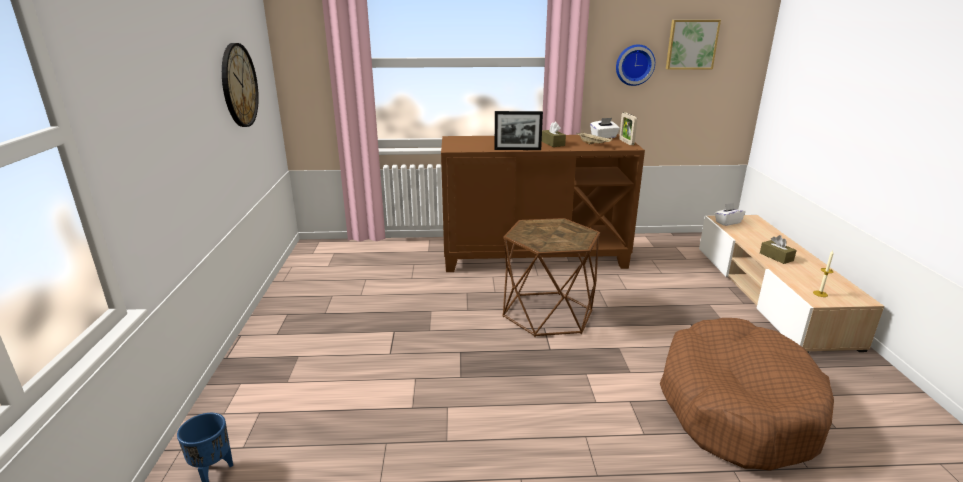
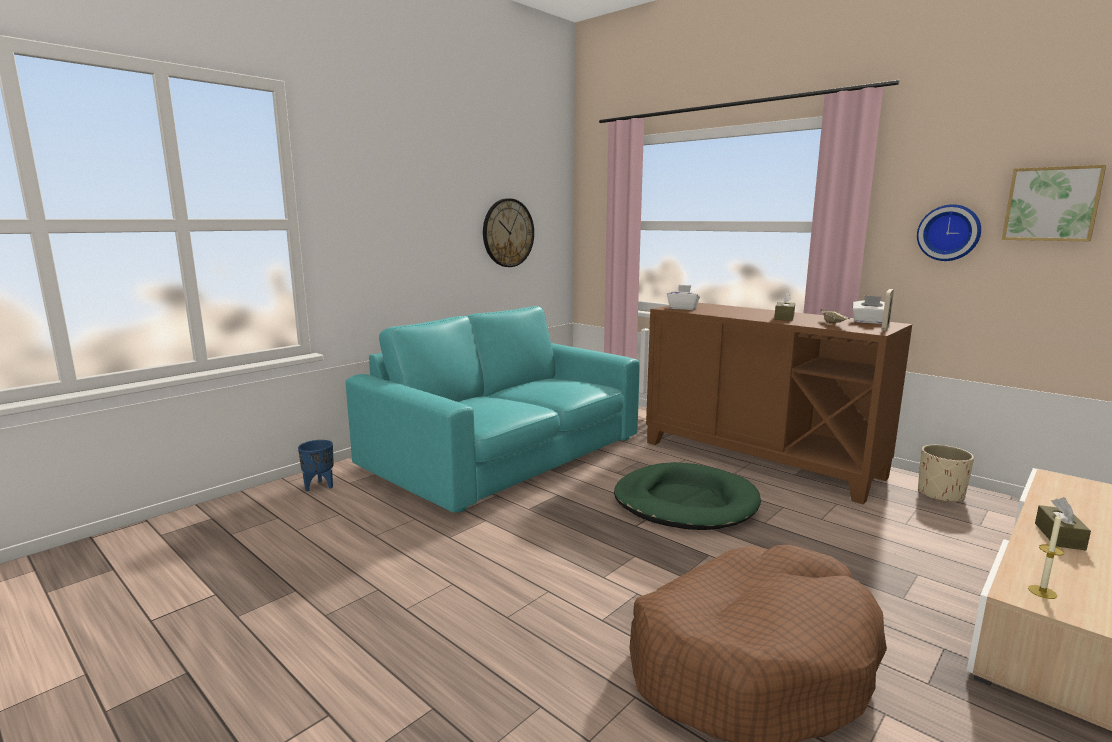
camera: 45 degrees right, 10 degrees down
(351, 332) = (506, 453): none -> turquoise sofa
(517, 149) = (728, 316): picture frame -> none
(547, 314) = (685, 502): brown side table -> green dog bed
(647, 245) = (940, 494): none -> beige planter
(727, 222) = (1059, 483): white tissue box -> white tissue box (683, 308)

